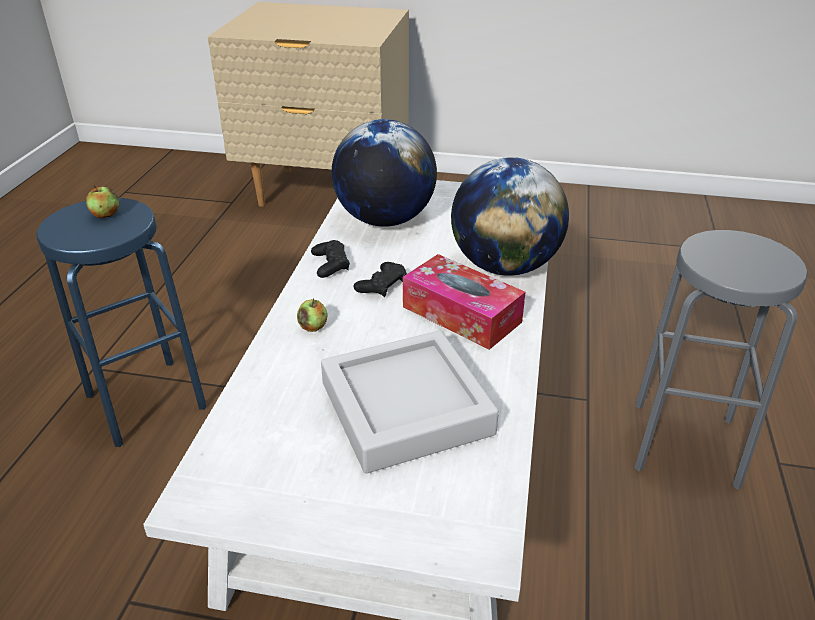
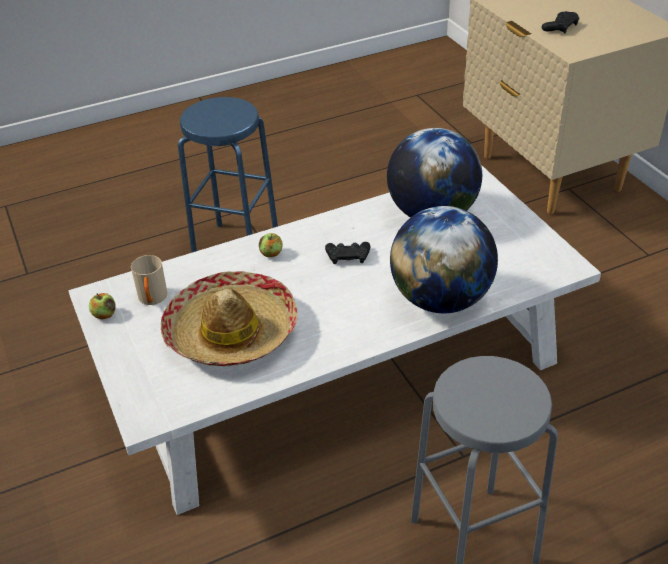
camera: 55 degrees right, 5 degrees up
(105, 214) = (229, 113): apple -> apple (104, 314)
(273, 448) = (153, 300): none -> beige mug
(330, 264) = (346, 222): black game controller -> black game controller (560, 27)
(406, 408) = (231, 332): grey tray -> hat
(461, 314) = (354, 307): tissue box -> none

